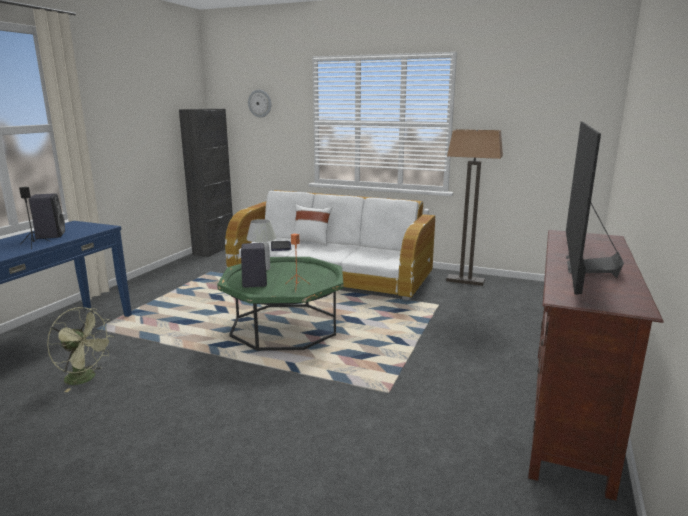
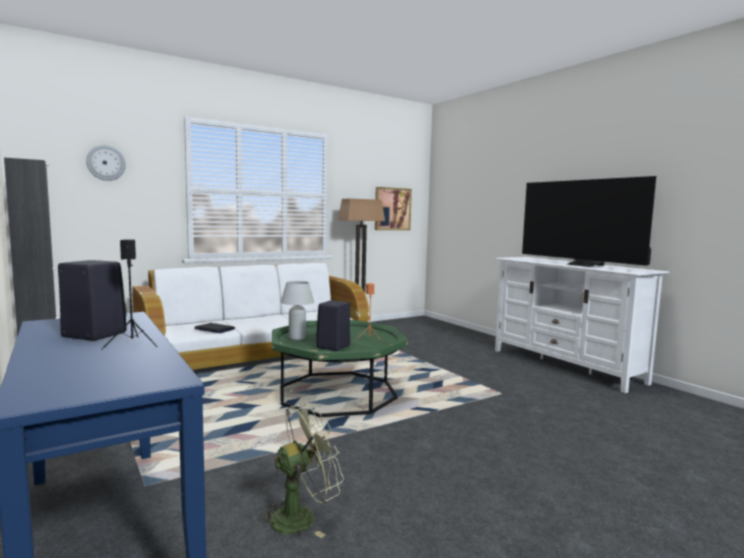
camera: 55 degrees left, 10 degrees down
(311, 242) = (228, 320): white pillow -> none
(549, 140) = (392, 209): none -> picture
(569, 413) = (565, 366): brown tv stand -> white tv stand

